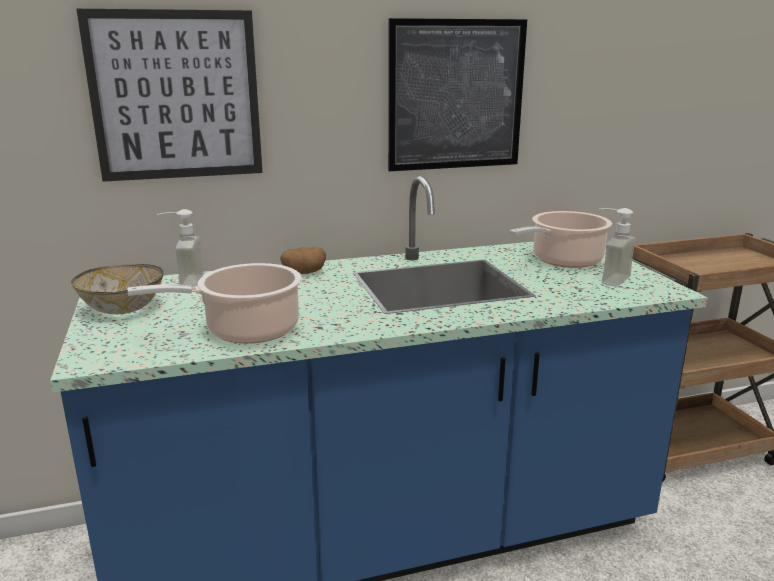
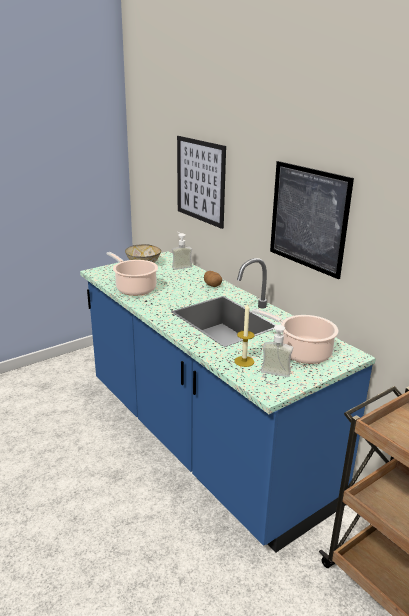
camera: 70 degrees right, 5 degrees up
(584, 291) = (244, 361): none -> candle

